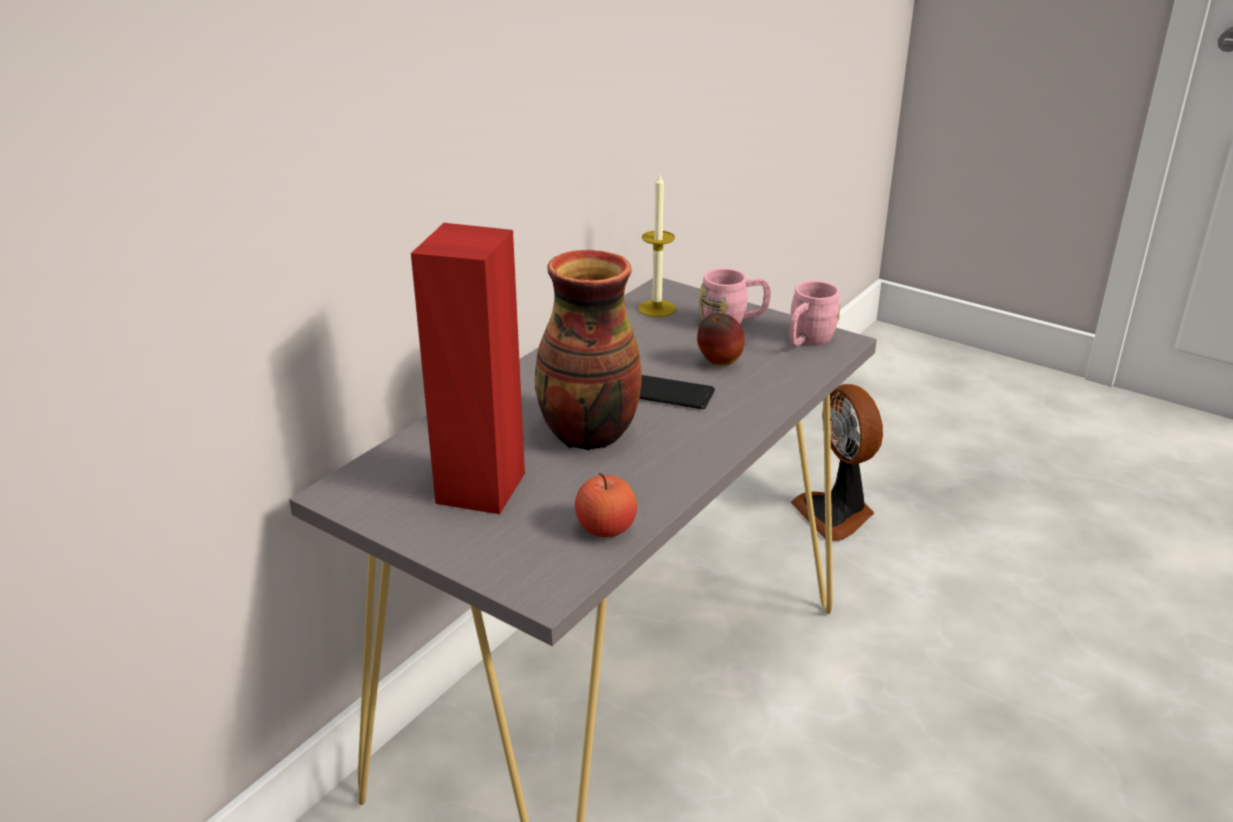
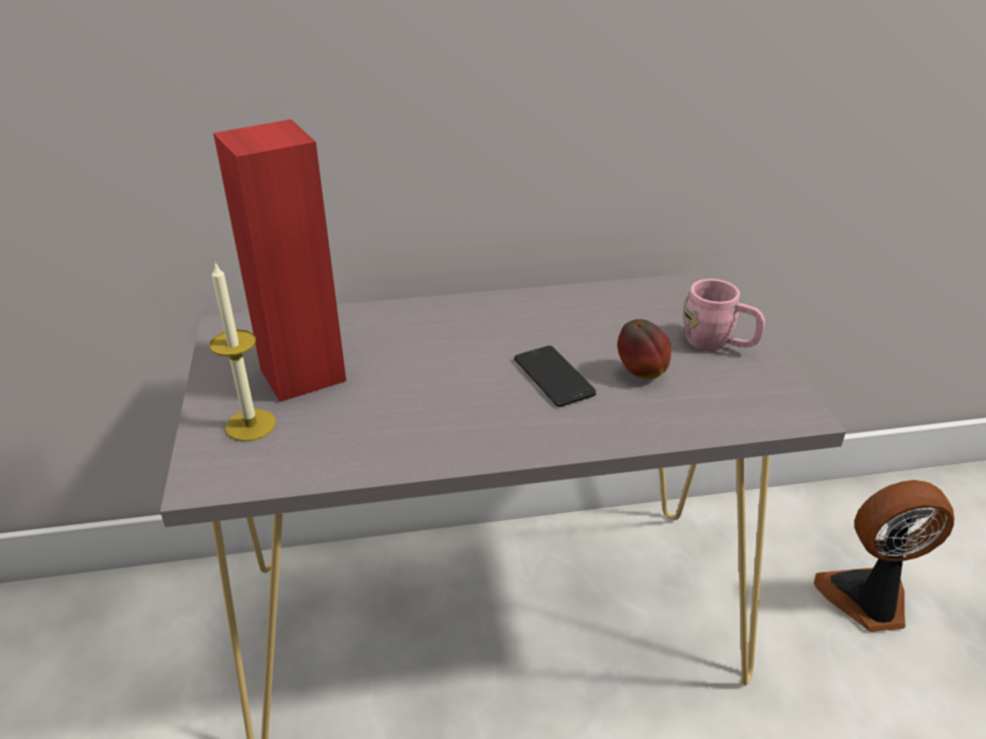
camera: 45 degrees right, 5 degrees up
(587, 434) = (436, 376): vase -> none
(606, 528) = (319, 459): apple -> none
(657, 308) = (669, 299): candle -> candle (250, 425)
(807, 341) = (762, 396): pink mug -> none
(836, 513) = (867, 600): fan -> fan turned 60 degrees clockwise

